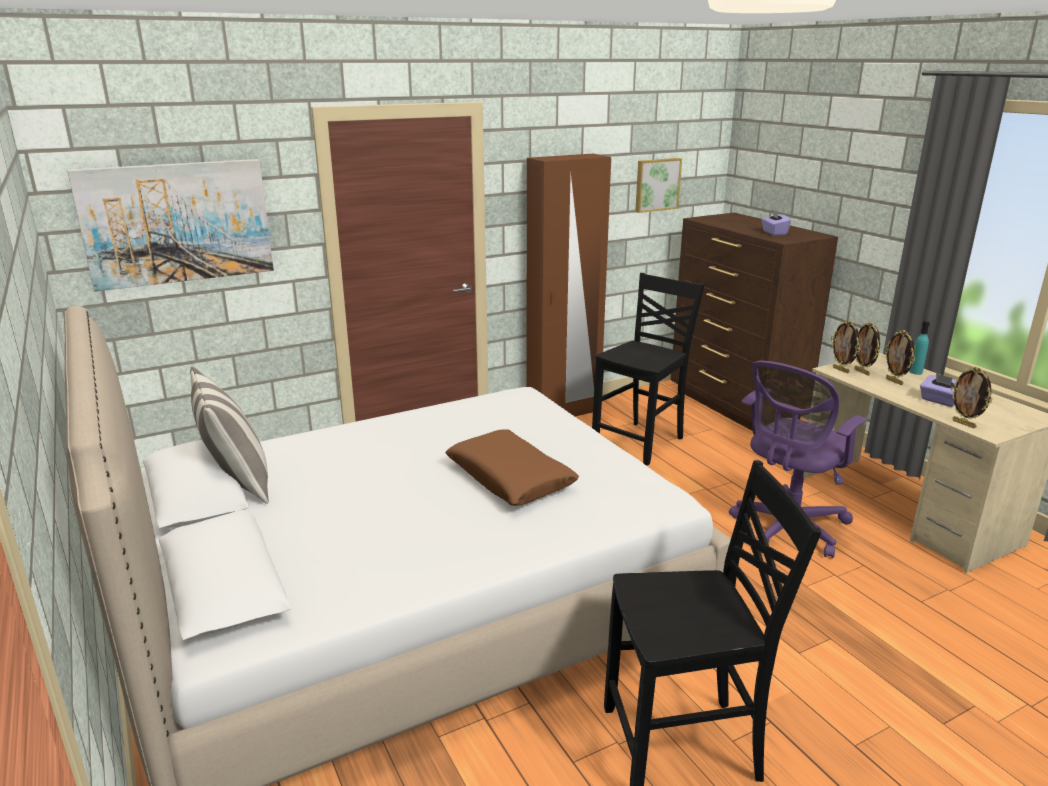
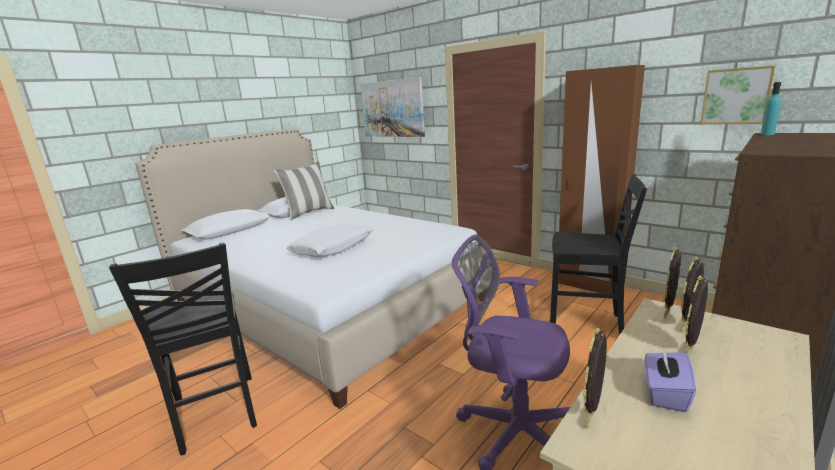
camera: 70 degrees right, 5 degrees down
(510, 478) = (332, 248): brown pillow -> white pillow
(774, 233) = (791, 147): purple tissue box -> none
(915, 372) = (770, 369): turquoise bottle -> turquoise bottle (767, 134)

